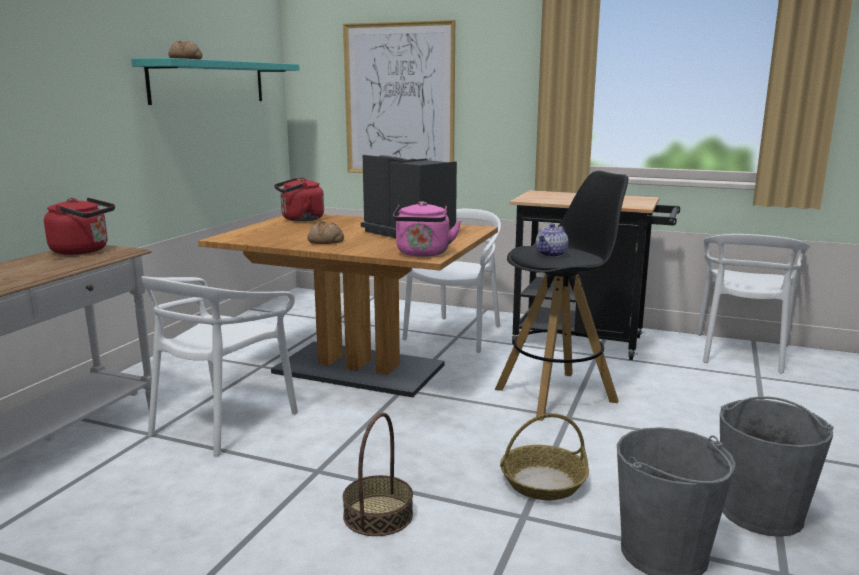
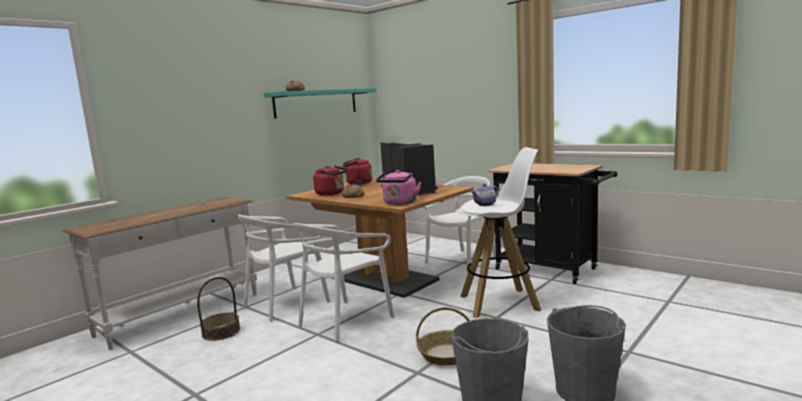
camera: 20 degrees right, 5 degrees down
(84, 251) = (219, 200): red kettle -> red kettle (331, 193)
(378, 515) = (332, 361): basket -> basket (221, 332)
(399, 100) = (437, 106): picture -> none
(557, 395) = (500, 303): black stool -> white stool
(741, 352) = (670, 283): white chair -> white chair (345, 320)

